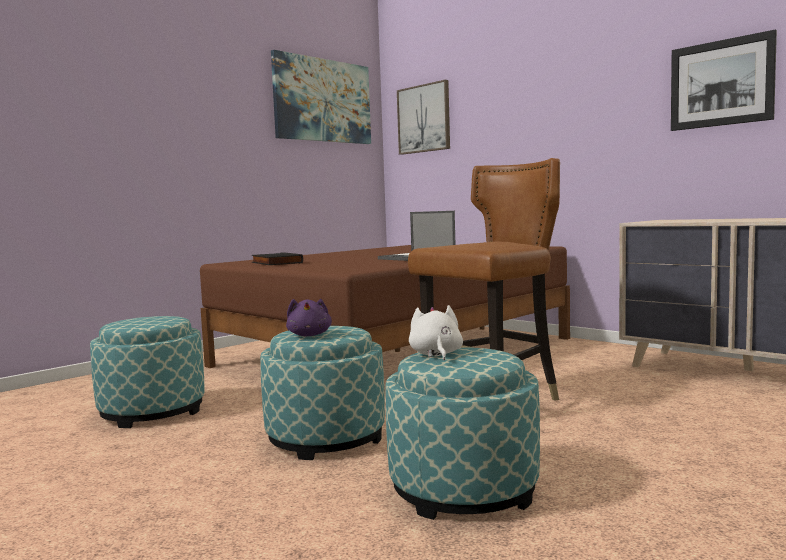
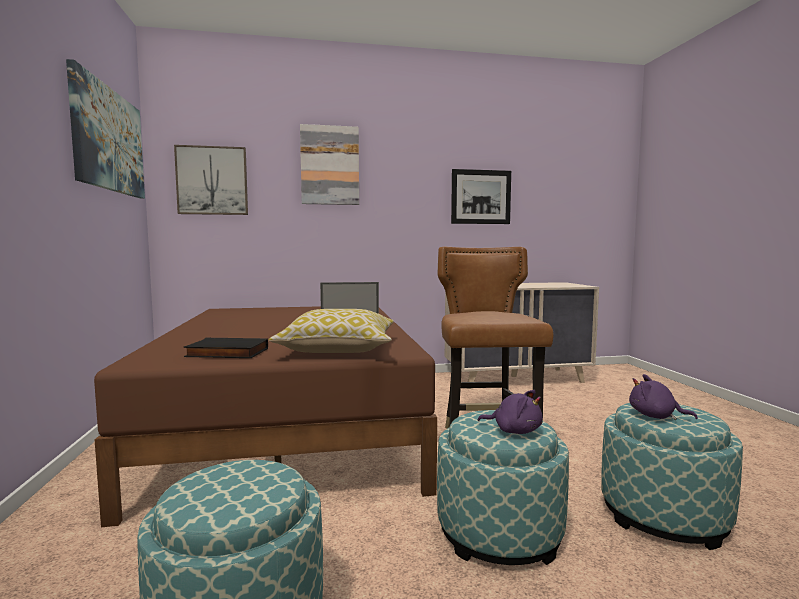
camera: 55 degrees left, 0 degrees up
(329, 266) = (338, 349): none -> pillow
(435, 354) = (655, 416): white plush toy -> purple plush toy
(521, 81) = (330, 165): none -> picture

